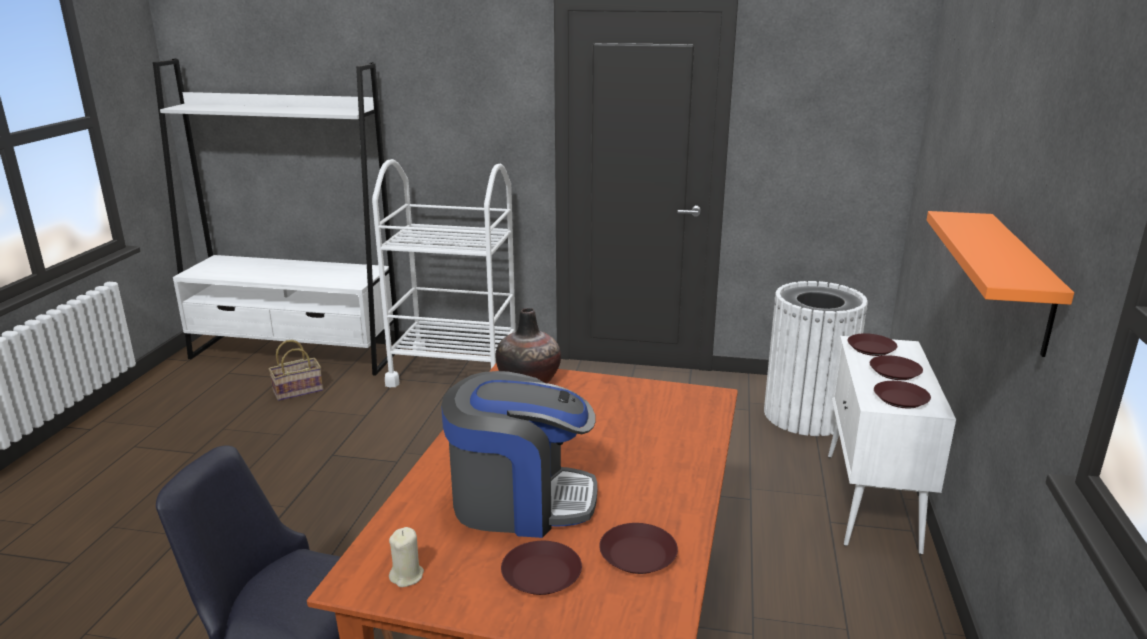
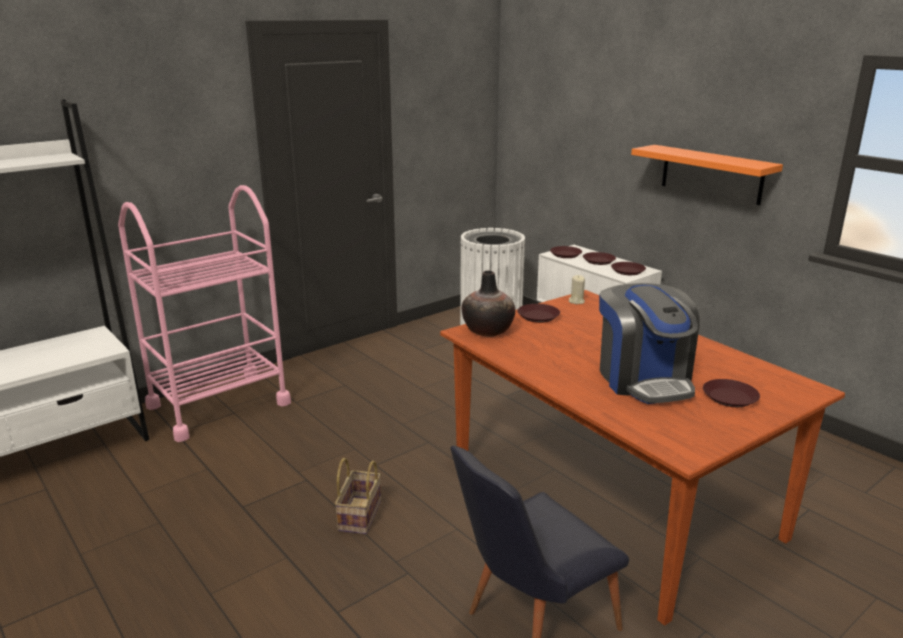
camera: 50 degrees left, 0 degrees up
(299, 390) = (94, 487): basket -> basket (359, 514)
(407, 576) = (694, 435): beige candle -> beige candle (576, 301)
(455, 372) = (218, 405): white cart -> pink cart
(520, 501) = (644, 379): coffee machine -> coffee machine turned 120 degrees clockwise
(638, 555) = (734, 369): brown plate -> brown plate (538, 316)

